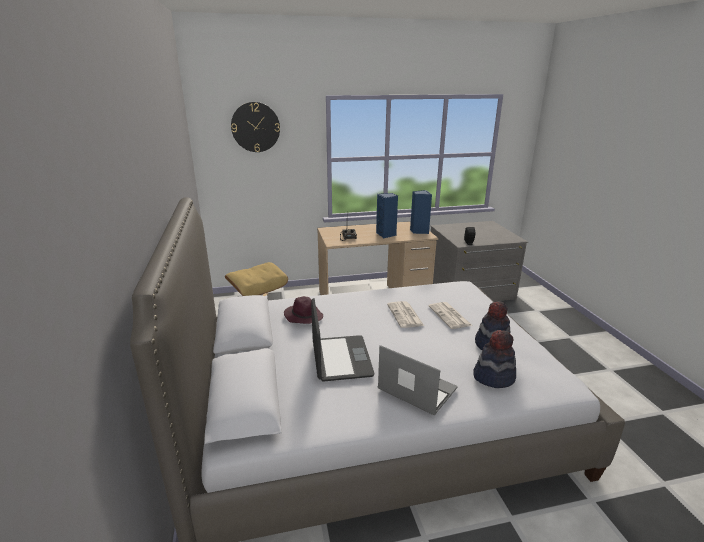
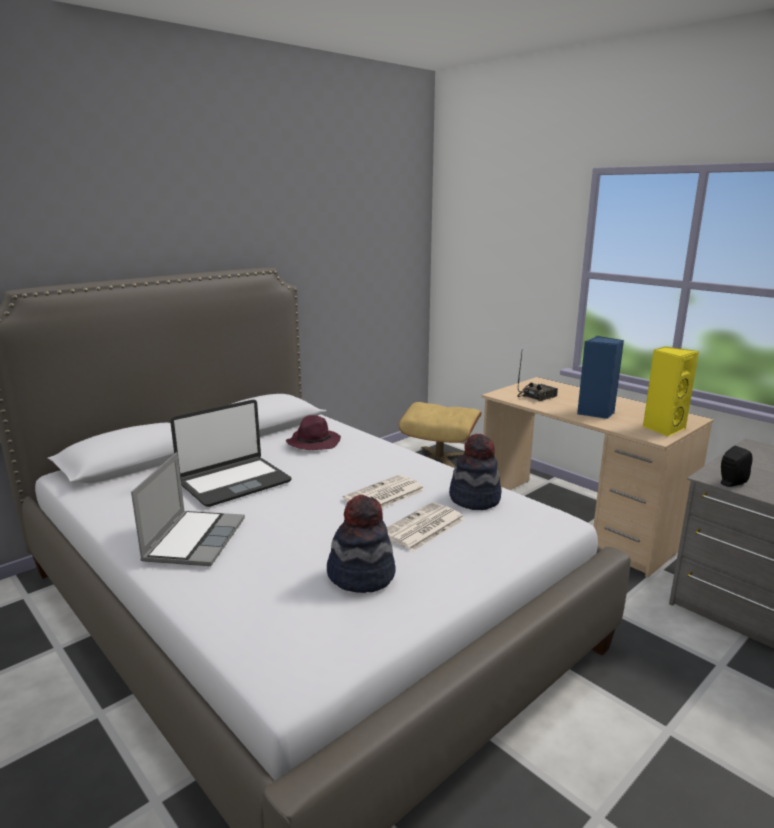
camera: 60 degrees right, 5 degrees down
(255, 127) = (496, 215): wall clock -> none
(419, 231) = (663, 428): blue speaker -> yellow speaker
(493, 376) = (259, 590): hat -> hat (474, 498)

